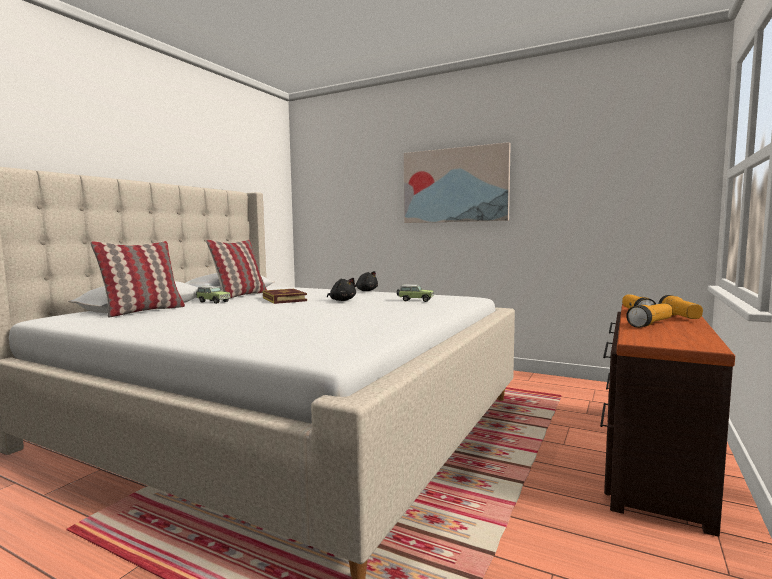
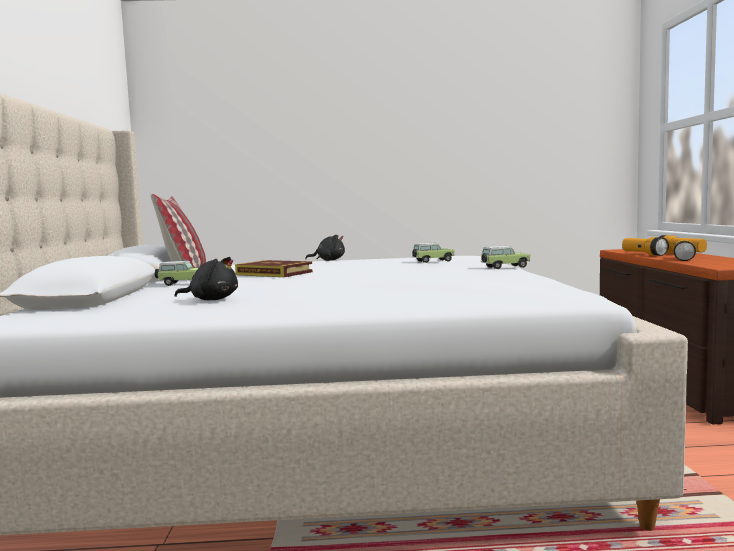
camera: 30 degrees left, 0 degrees up
(143, 311) = (133, 300): pillow -> none
(342, 300) = (352, 268): black plush toy -> black plush toy (211, 300)
(429, 314) = (503, 267): none -> toy car
(455, 185) = (382, 132): picture -> none

